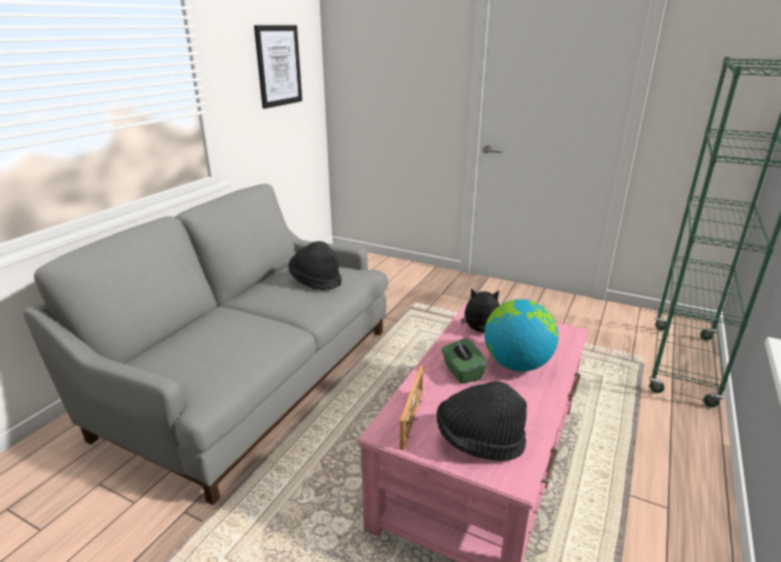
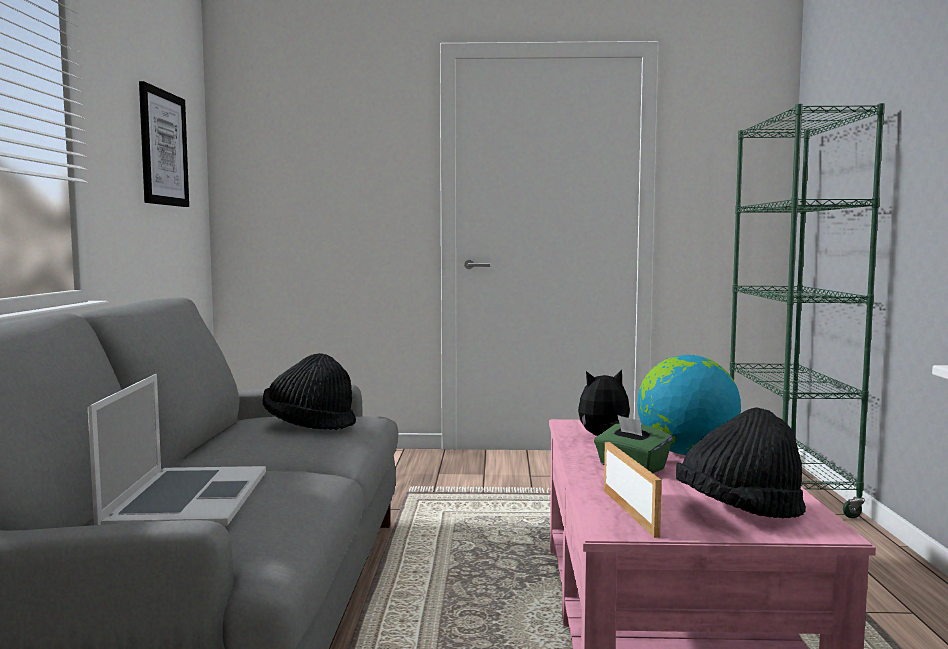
camera: 25 degrees left, 20 degrees down
(201, 340) = (187, 497): none -> laptop

